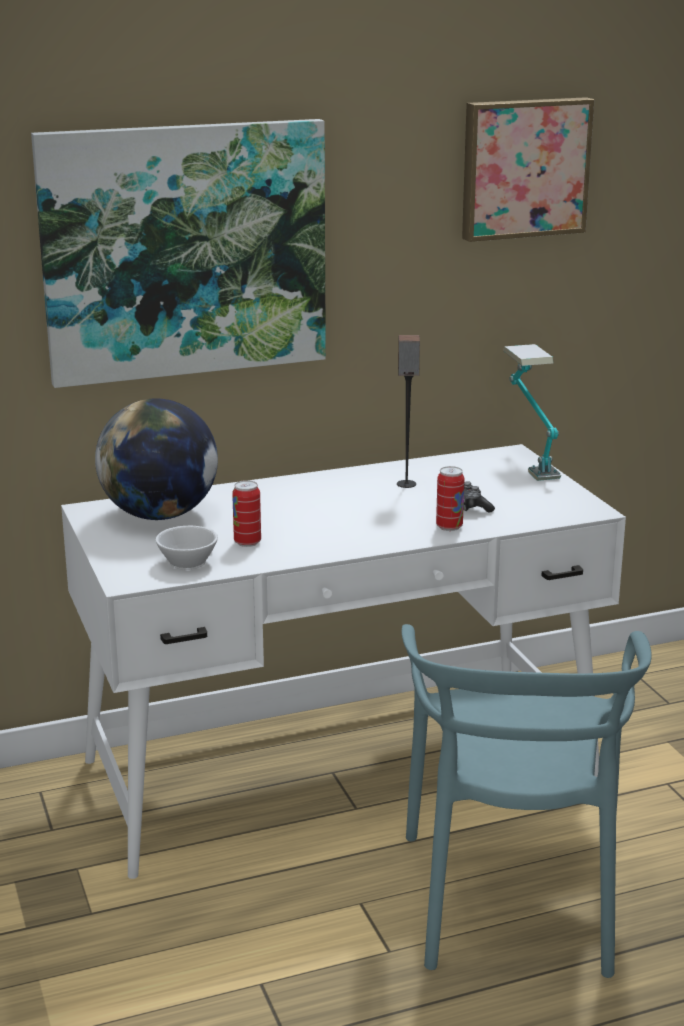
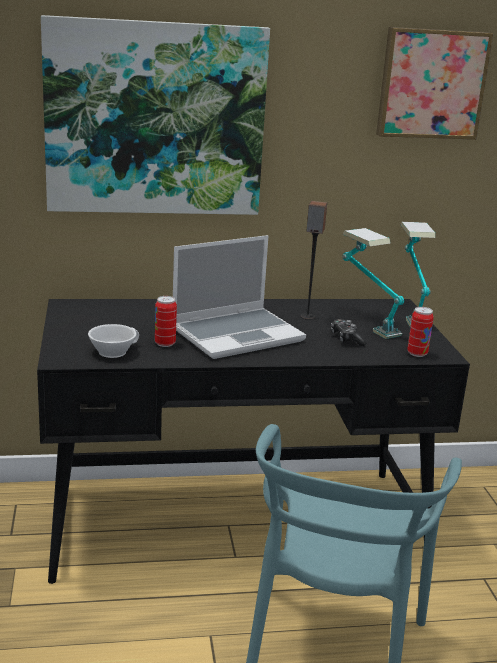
camera: 10 degrees right, 0 degrees up
(160, 515) = (113, 315): globe -> none
(331, 518) = (238, 334): none -> laptop
(342, 768) = (236, 523): white desk -> black desk
(449, 527) = (324, 353): can -> can (417, 353)
(481, 481) = (365, 322): none -> table lamp

